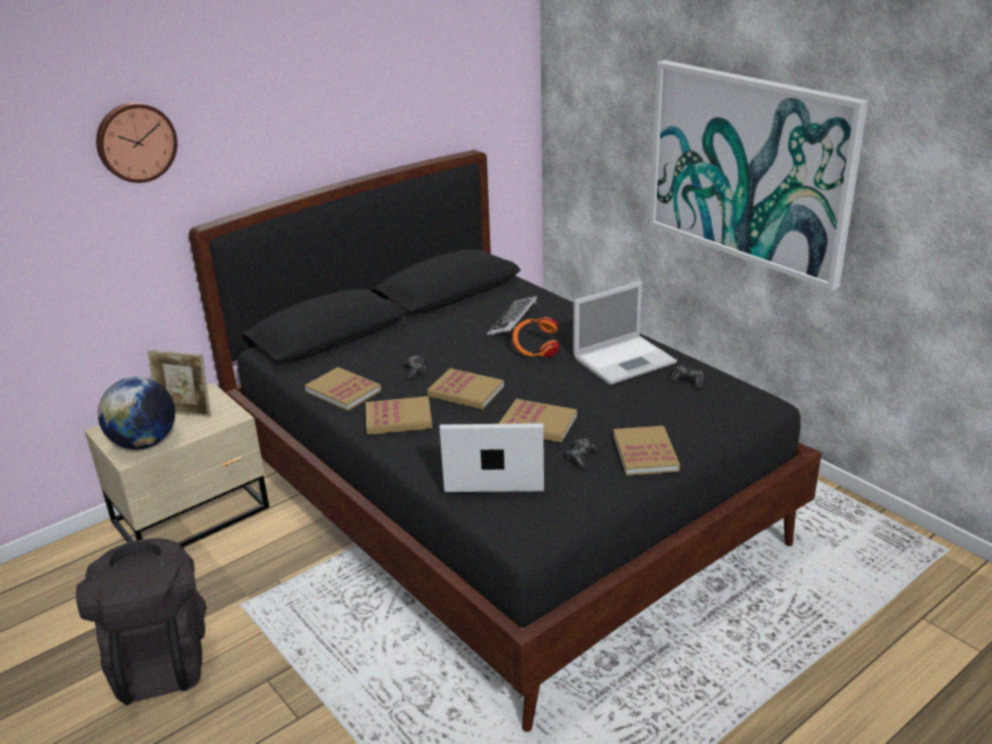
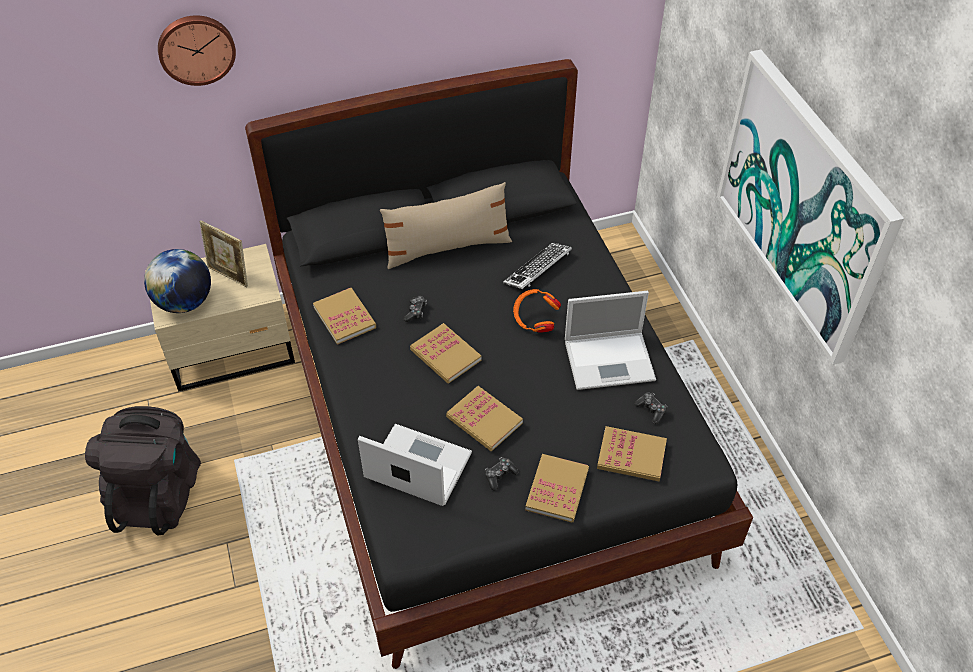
camera: 20 degrees right, 20 degrees up
(398, 418) = (373, 370): book -> book (631, 456)
(416, 326) = (447, 247): none -> beige pillow

